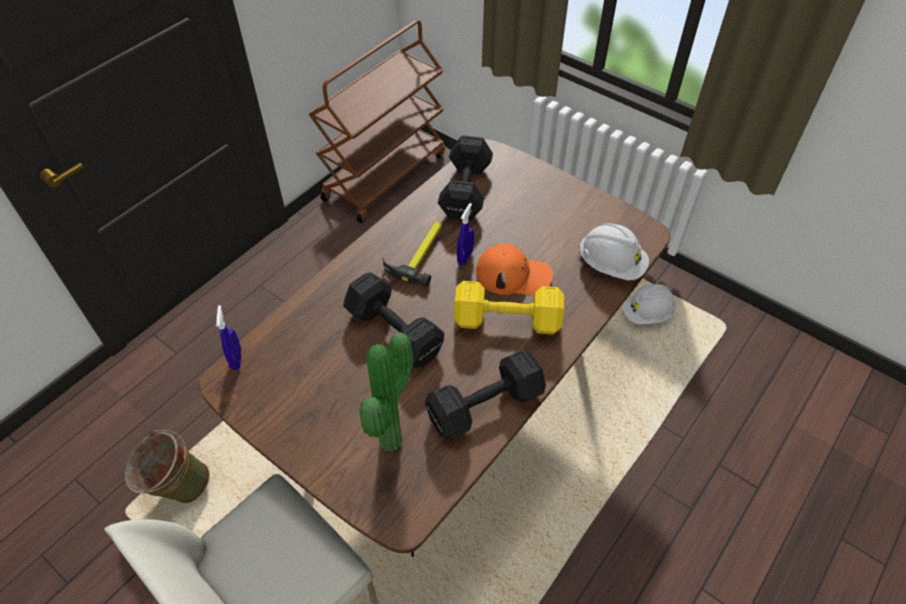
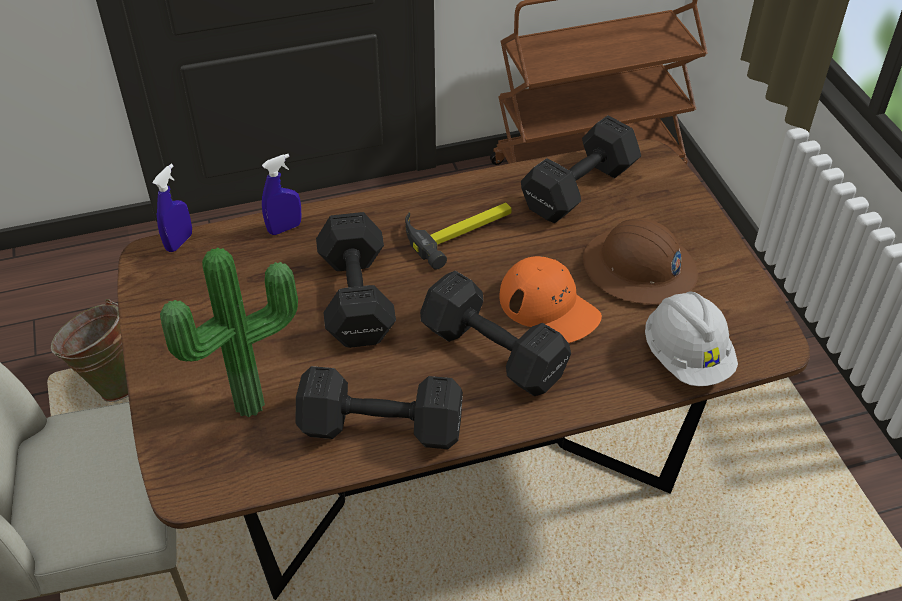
camera: 35 degrees right, 5 degrees down
(465, 257) = (510, 259): blue spray bottle -> blue spray bottle (284, 228)
(504, 320) = (491, 350): yellow dumbbell -> black dumbbell
(542, 225) = (639, 269): none -> brown hard hat
(647, 314) = (804, 498): white hard hat -> none

